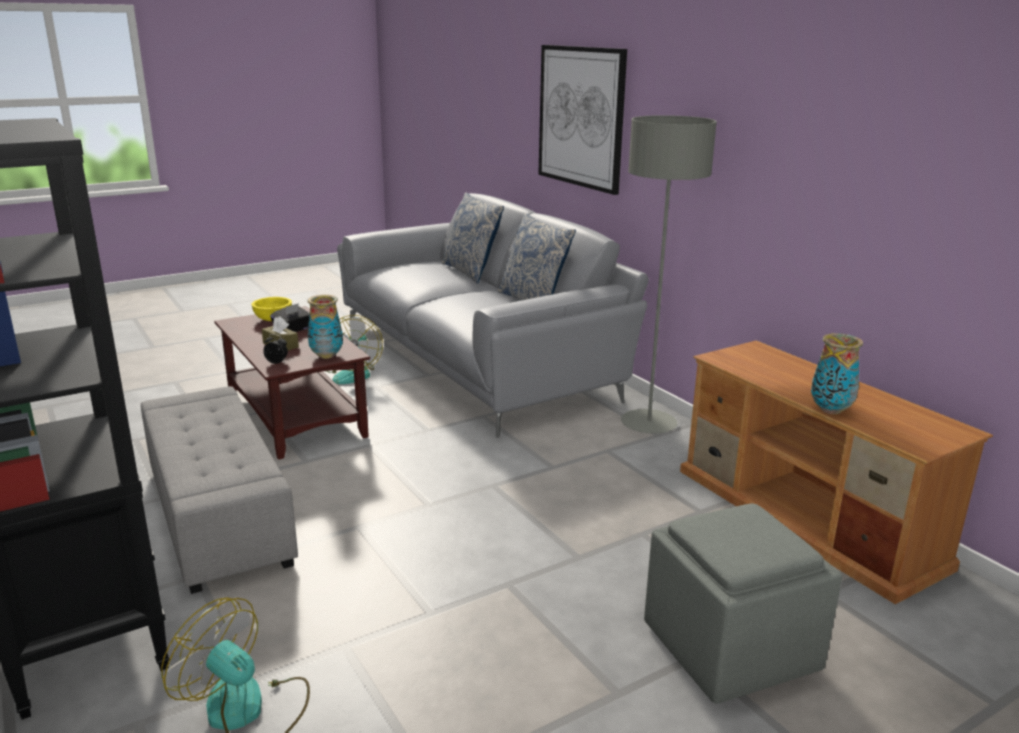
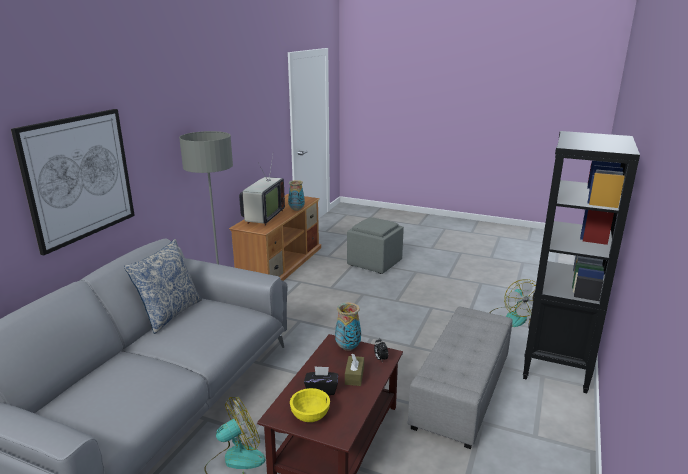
camera: 125 degrees left, 0 degrees up
(471, 272) = (87, 372): pillow -> none
(799, 372) = (262, 217): none -> television

